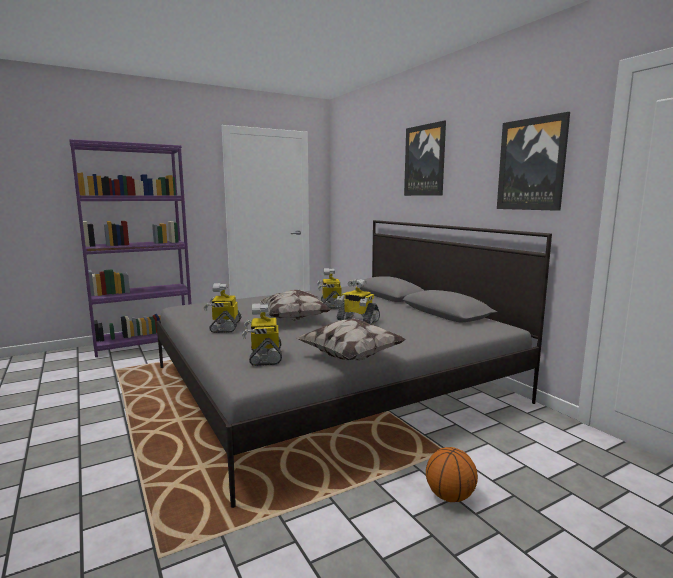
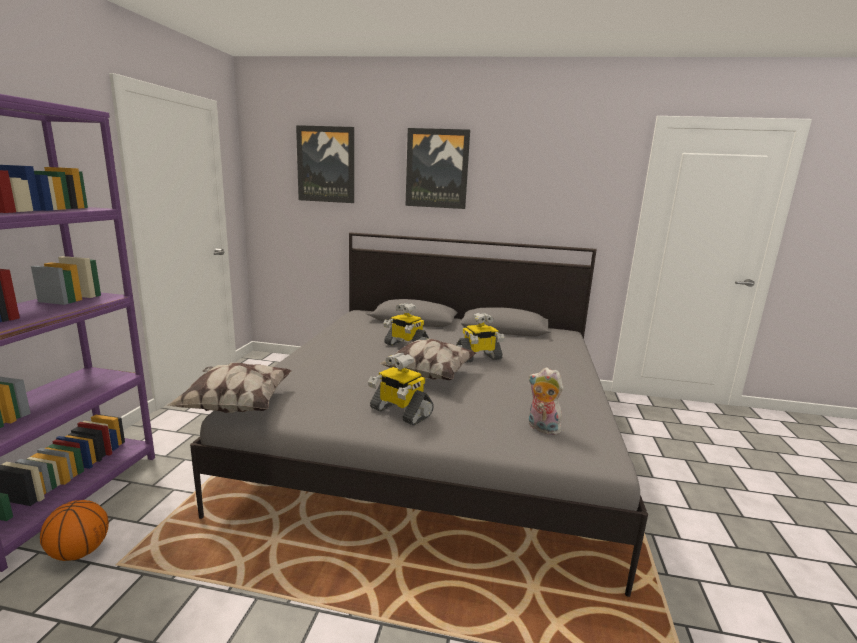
camera: 50 degrees left, 5 degrees up
(265, 356) = (541, 428): toy robot -> plush toy
(350, 356) = (581, 397): pillow -> pillow (236, 406)
(449, 496) = (673, 481): basketball -> basketball (79, 552)
(531, 164) = (575, 188): picture -> picture (326, 164)

